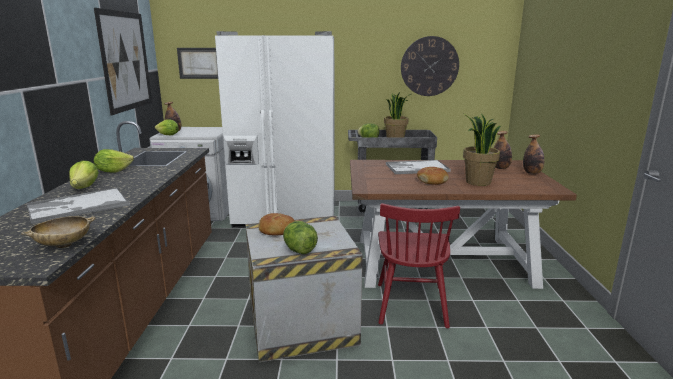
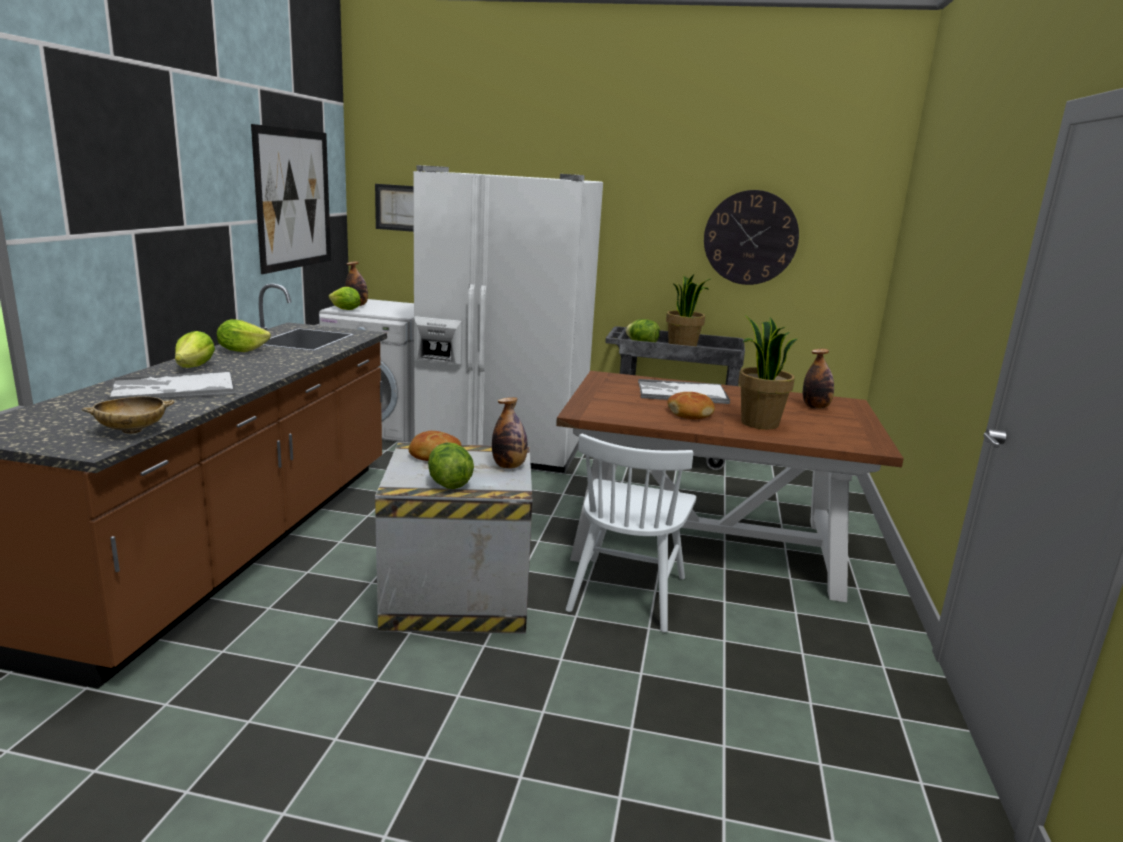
camera: 10 degrees right, 0 degrees up
(411, 304) = (627, 593): red chair -> white chair
(532, 173) = (860, 420): bottle -> bottle (509, 466)

